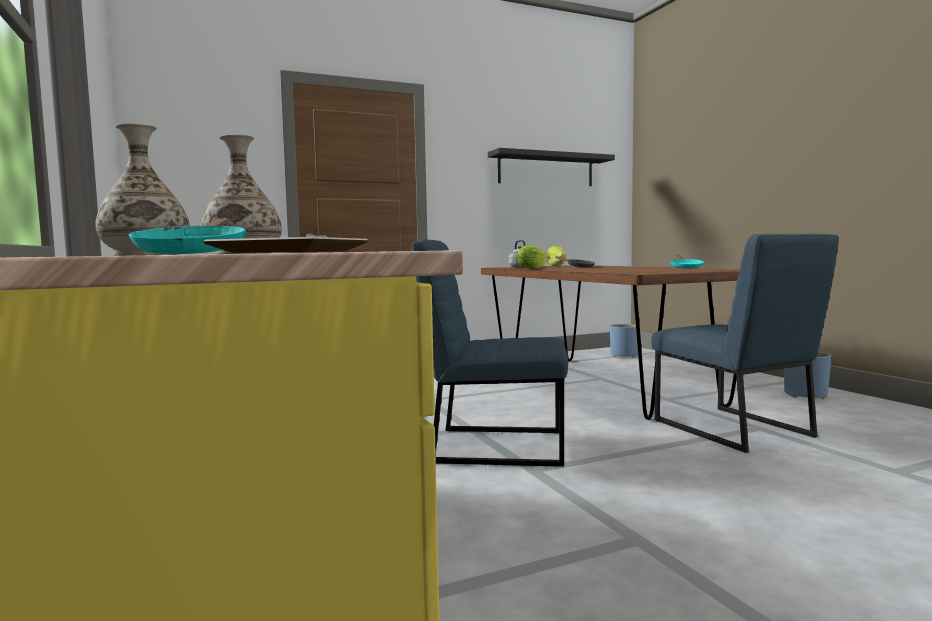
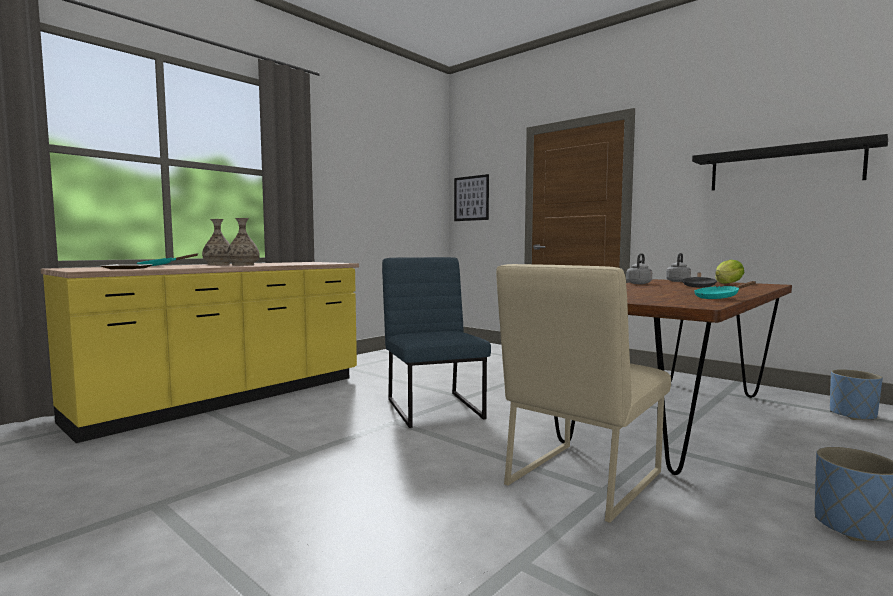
camera: 65 degrees right, 0 degrees up
(176, 158) = (471, 198): none -> picture
(531, 268) = (639, 283): lettuce -> grey kettle
(734, 429) = (581, 479): blue chair -> beige chair

